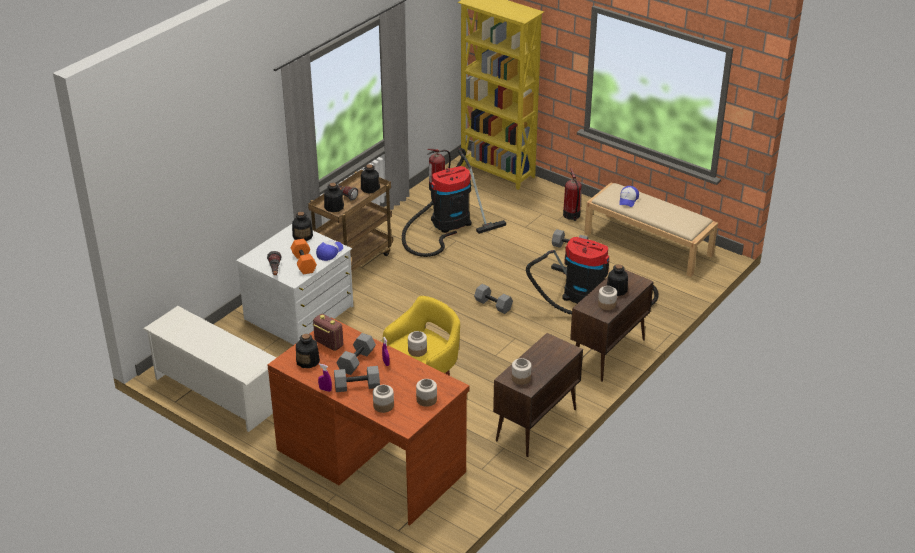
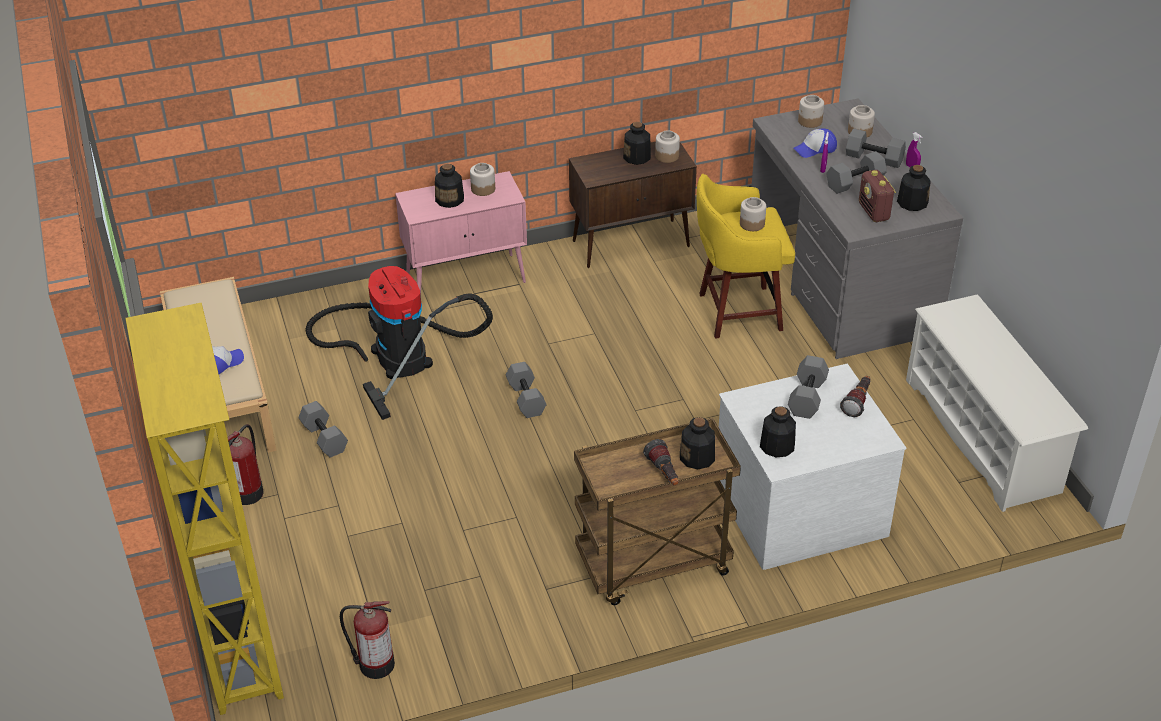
camera: 145 degrees left, 5 degrees up
(304, 263) = (806, 396): orange dumbbell -> grey dumbbell
(329, 252) = (757, 399): cap -> cap (815, 149)
(370, 188) = (610, 470): bottle -> bottle (637, 157)
(371, 459) = (839, 282): brown desk -> grey desk
(447, 224) = (443, 570): vacuum cleaner -> none
(608, 354) = (467, 279): brown cabinet -> pink cabinet

